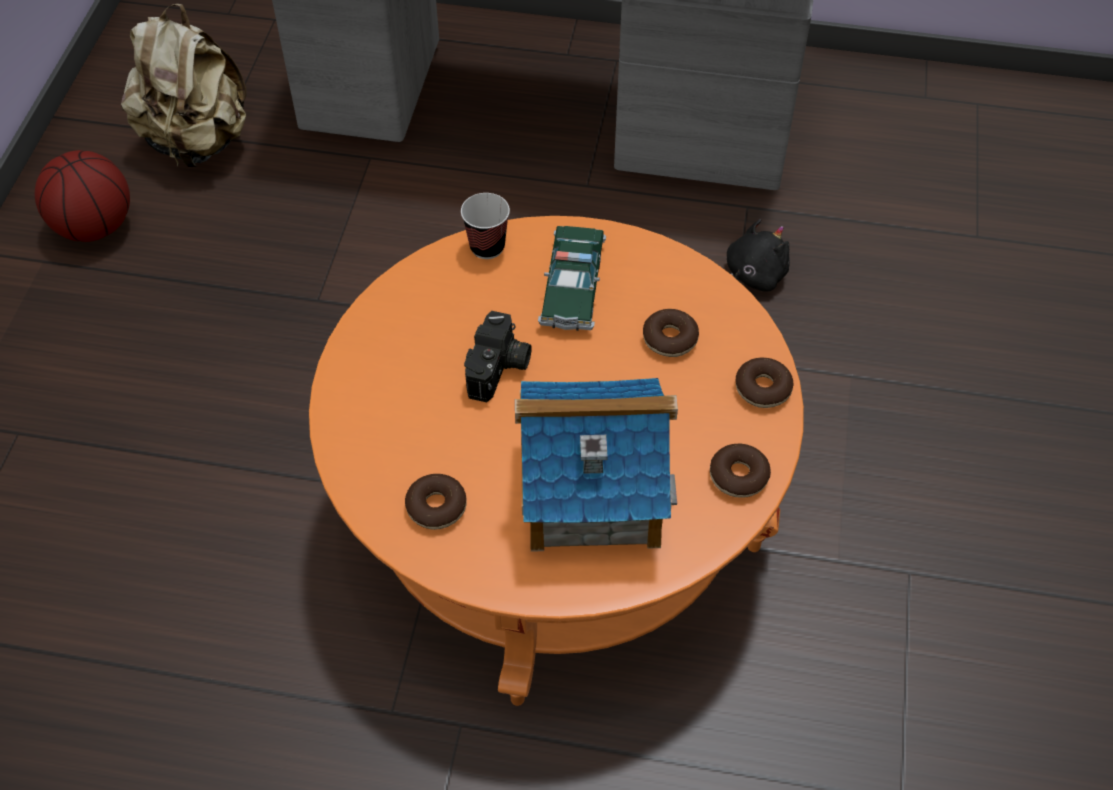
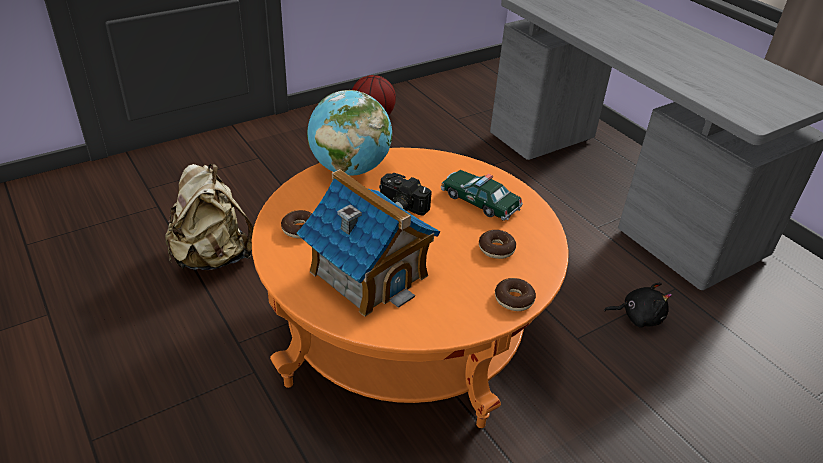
camera: 45 degrees right, 15 degrees down
(197, 141) = (446, 115): beige backpack -> beige backpack (212, 257)
(364, 367) = (350, 169): none -> globe
(487, 247) = (463, 166): cup -> none
(500, 369) = (401, 206): camera -> camera turned 60 degrees clockwise
(573, 287) = (479, 202): toy car -> toy car turned 75 degrees clockwise
(738, 476) = (446, 321): donut -> none

